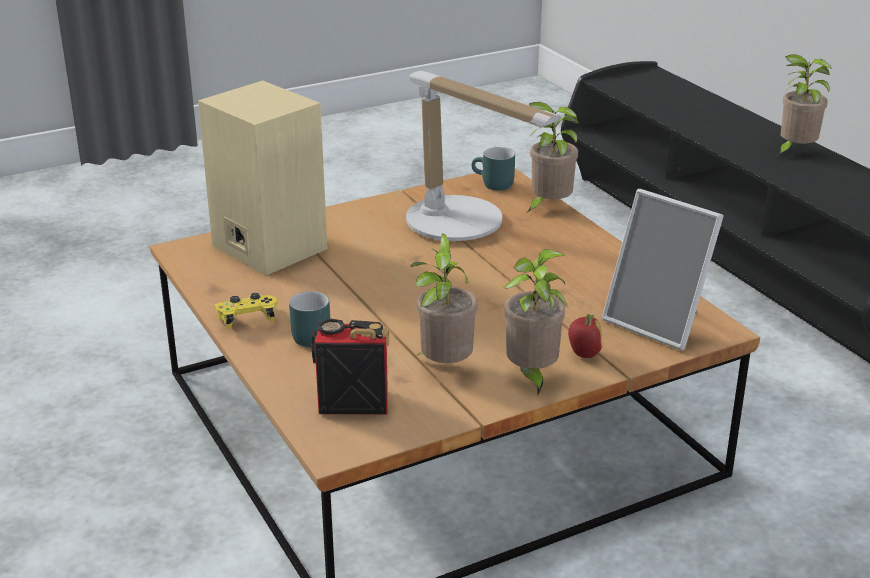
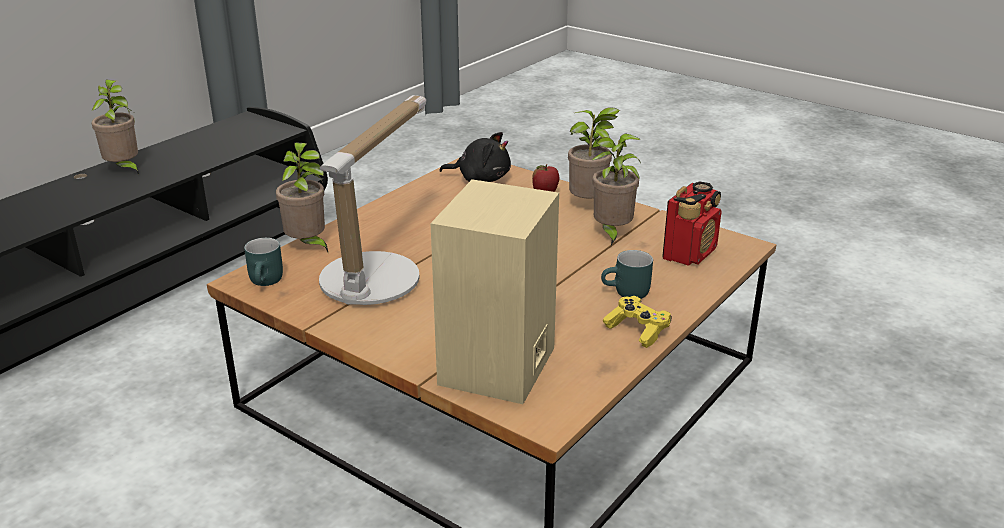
camera: 115 degrees left, 0 degrees up
(352, 402) = (690, 253): radio -> radio turned 120 degrees counterclockwise
(659, 323) = (481, 179): picture frame -> black plush toy

